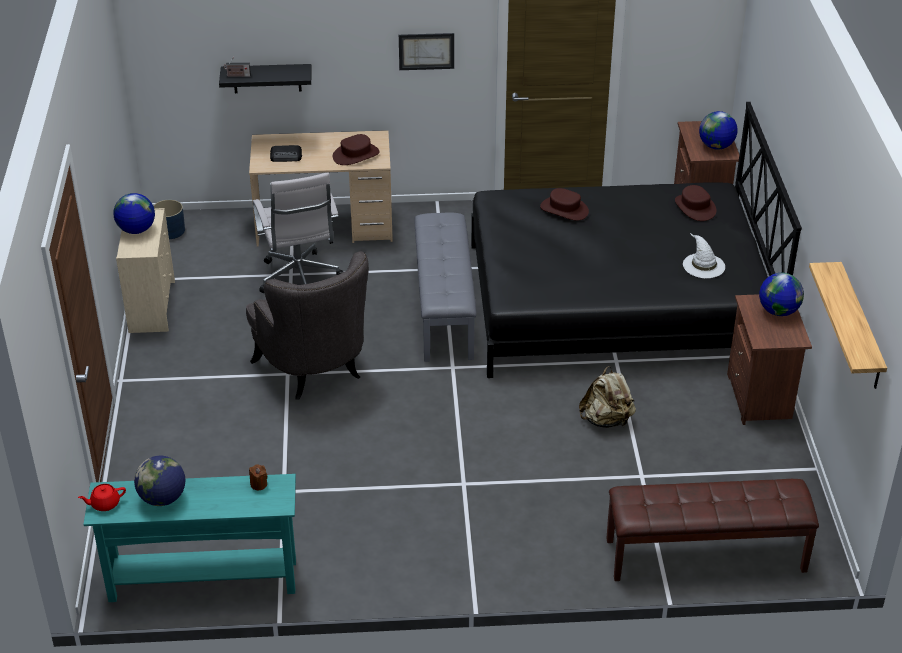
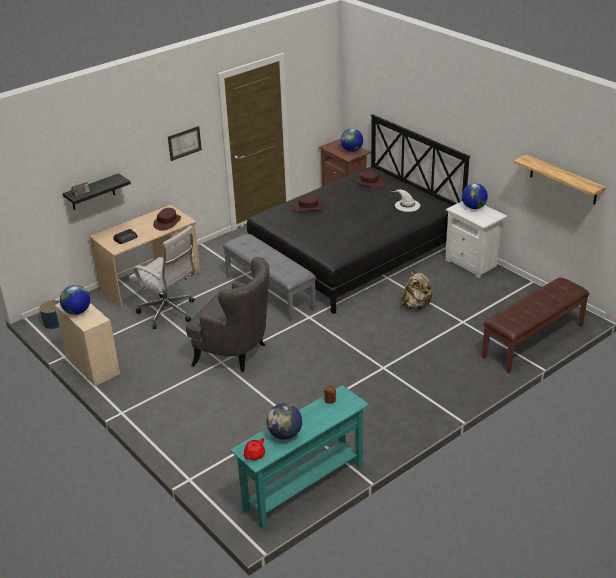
camera: 35 degrees left, 5 degrees down
(760, 398) = (472, 263): brown nightstand -> white nightstand

